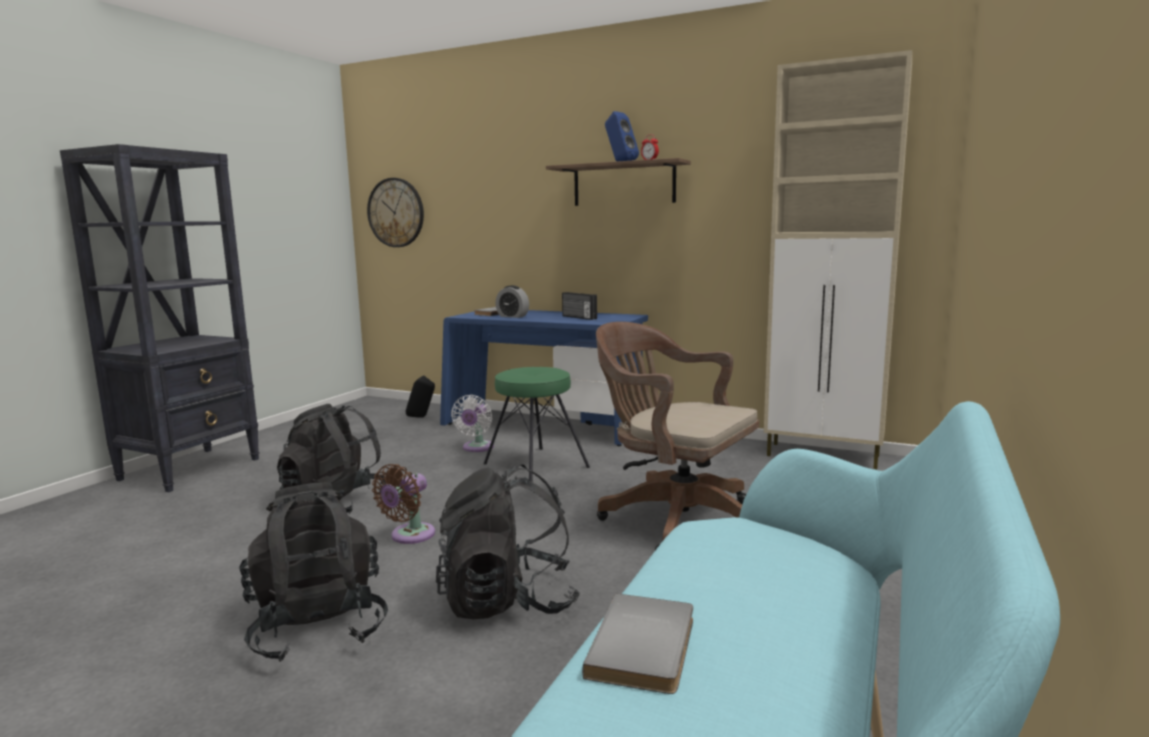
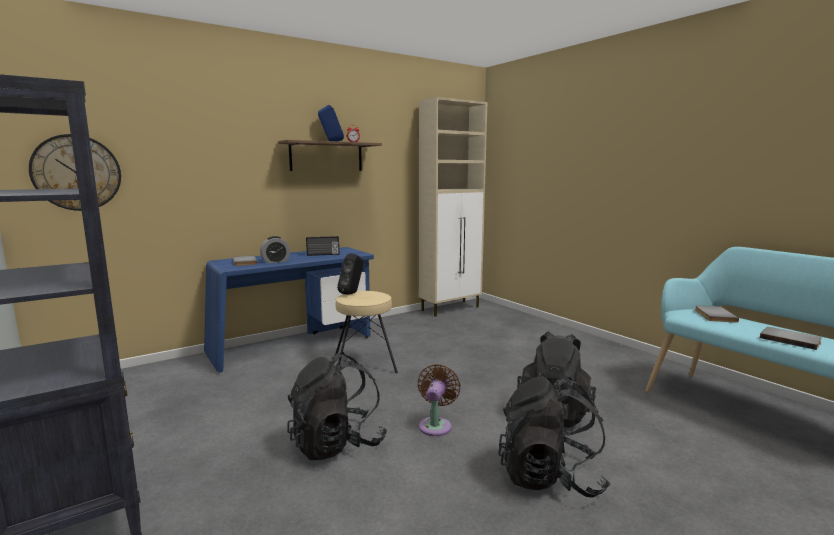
camera: 60 degrees left, 0 degrees up
(409, 536) = (436, 425): brown fan -> brown fan turned 135 degrees counterclockwise
(422, 417) = (173, 376): black speaker -> black speaker (352, 293)
(476, 448) = (297, 372): white fan -> none
(535, 466) = (365, 364): green stool -> beige stool
(674, 519) = (490, 354): brown office chair -> none
(758, 556) = (713, 315): none -> grey book

